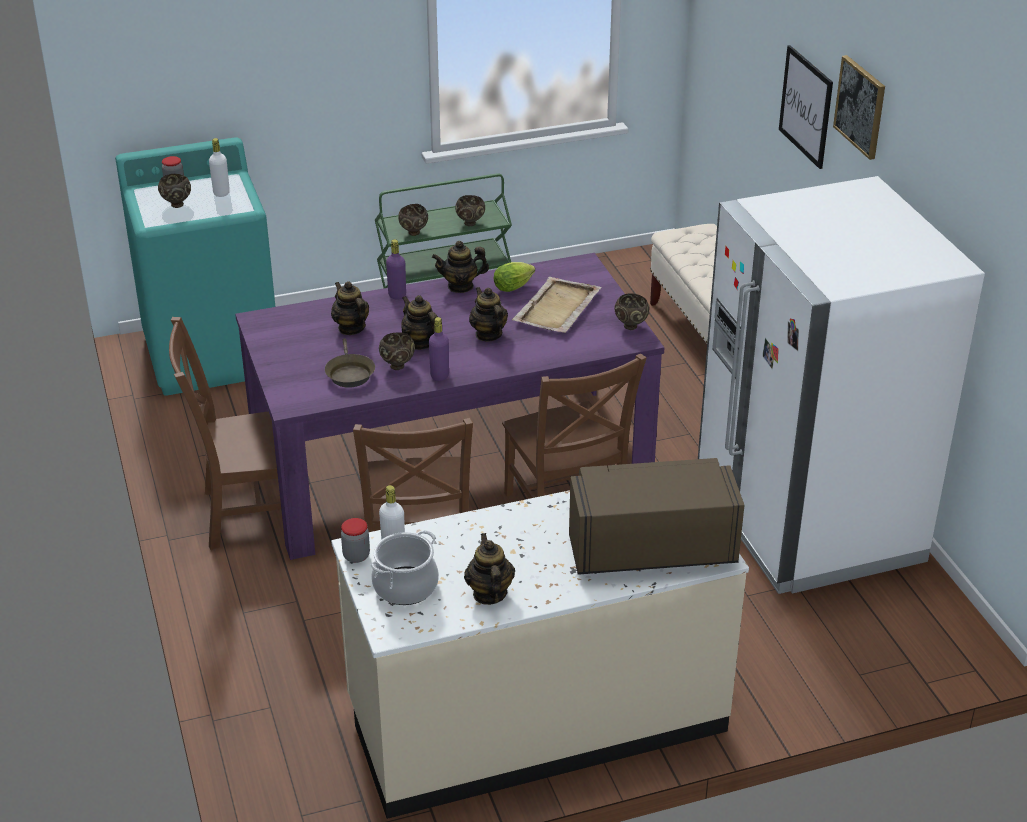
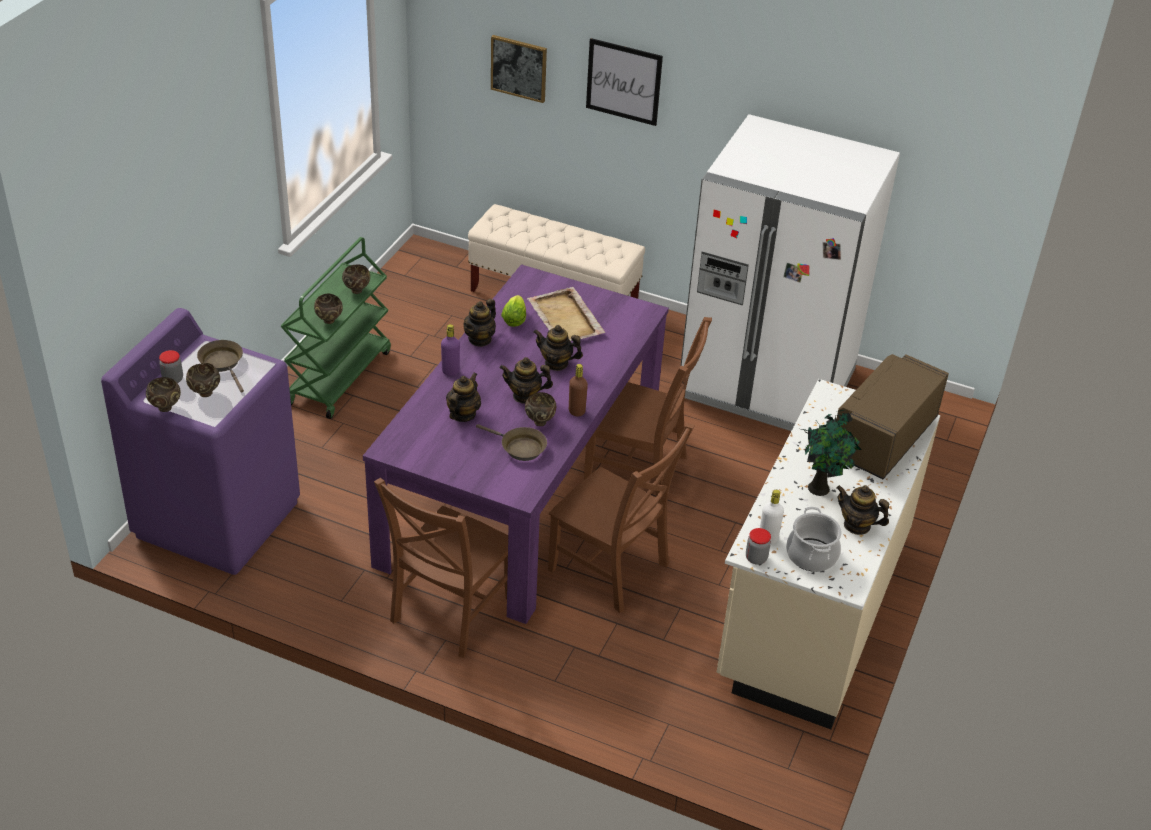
camera: 50 degrees left, 5 degrees up
(212, 354) = (218, 518): turquoise washing machine -> purple washing machine
(221, 193) = (223, 363): white bottle -> brown frying pan
(351, 328) = (463, 414): teapot -> teapot turned 105 degrees clockwise
(439, 375) = (576, 411): purple bottle -> brown bottle
(513, 546) = (821, 488): none -> potted plant
(631, 326) = (629, 304): brown bowl -> brown bowl (166, 407)
(860, 106) = (707, 67): picture -> picture (519, 68)

